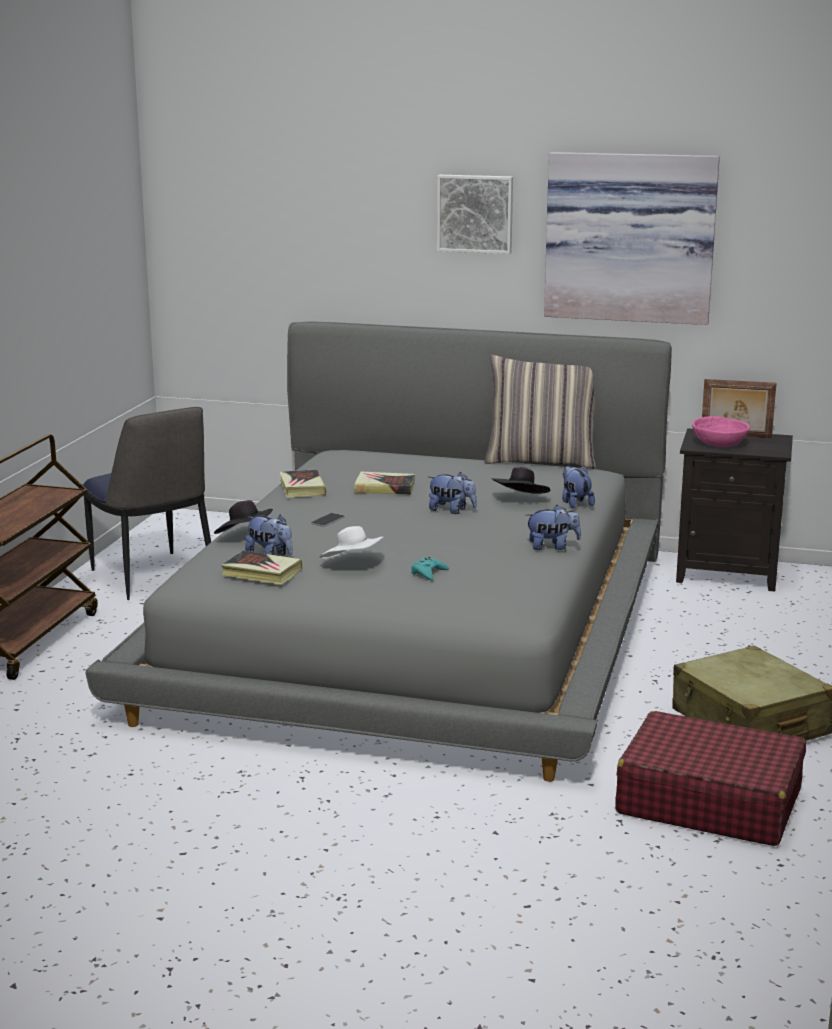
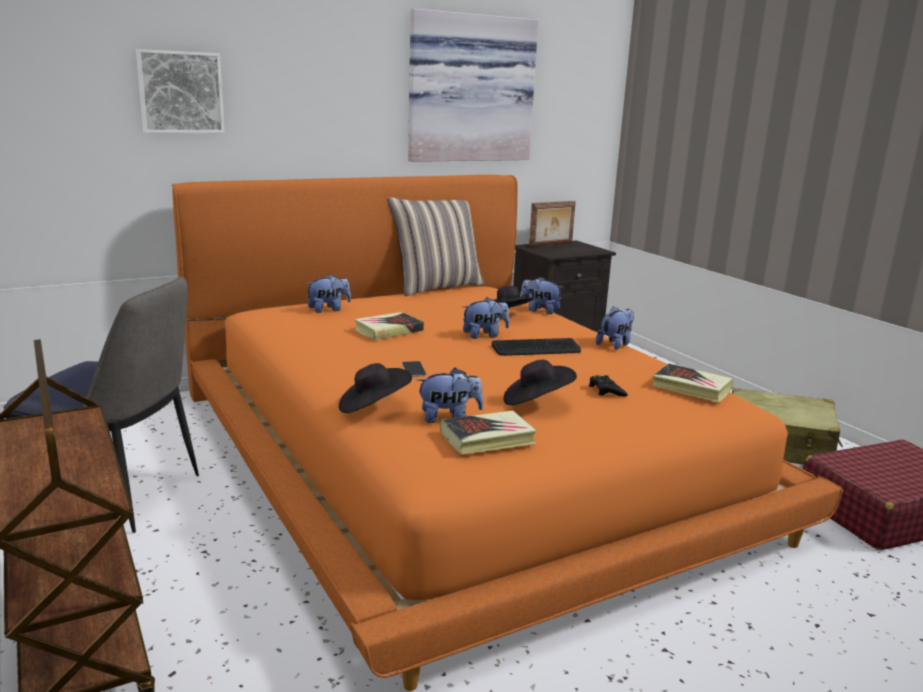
camera: 45 degrees left, 0 degrees up
(302, 488) = (316, 347): book -> book (691, 388)
(353, 564) = (536, 402): white hat -> black hat
(385, 461) = (328, 309): none -> plush toy
(416, 627) = (456, 456): grey bed -> orange bed
(428, 573) = (606, 390): turquoise game controller -> black game controller
(464, 531) = (536, 349): none -> keyboard
(475, 213) = (343, 66): picture -> picture (180, 92)
(719, 444) = (558, 251): pink bowl -> none

